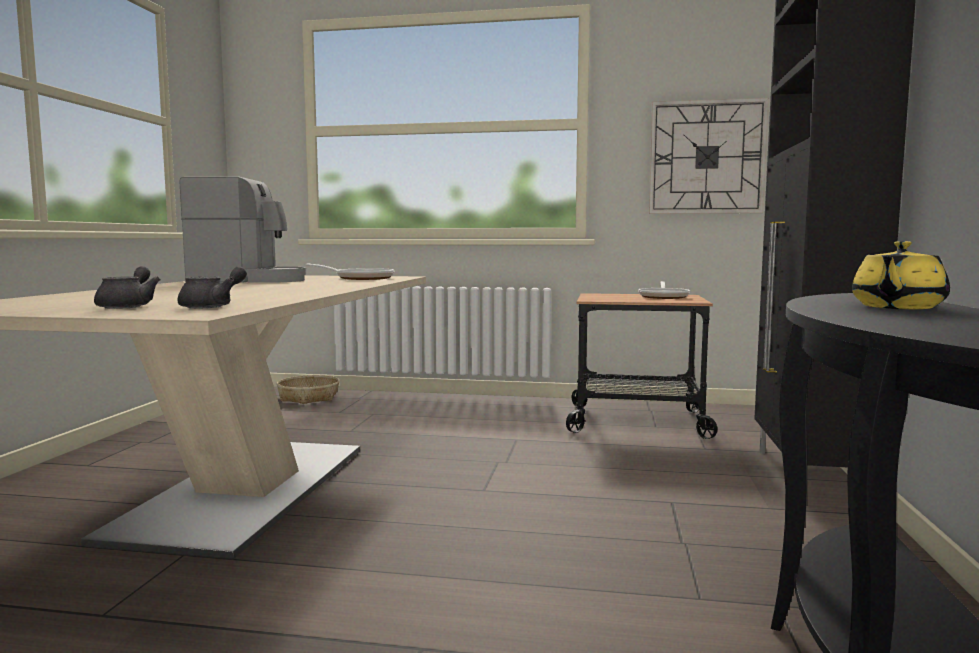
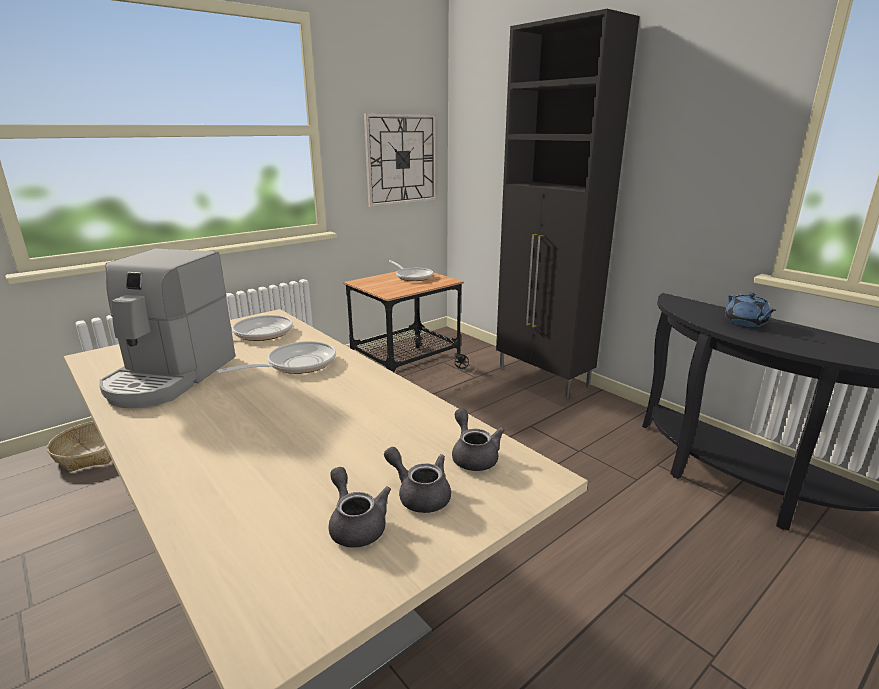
camera: 50 degrees left, 15 degrees up
(72, 305) = (356, 524): none -> grey teapot
(249, 280) = (170, 377): coffee machine -> coffee machine turned 150 degrees clockwise
(318, 284) = (296, 364): none -> frying pan
(896, 307) = (745, 323): yellow teapot -> blue teapot

